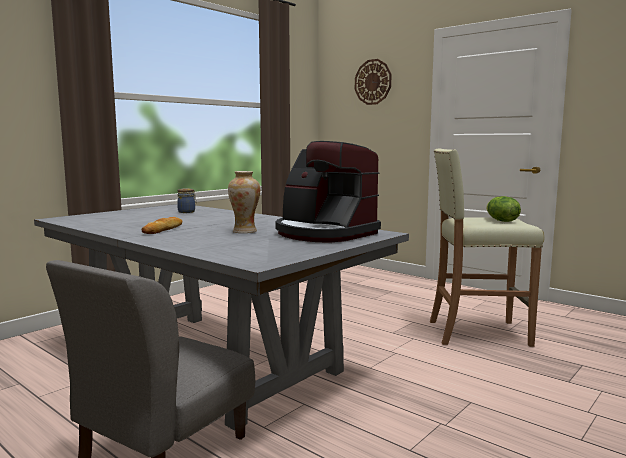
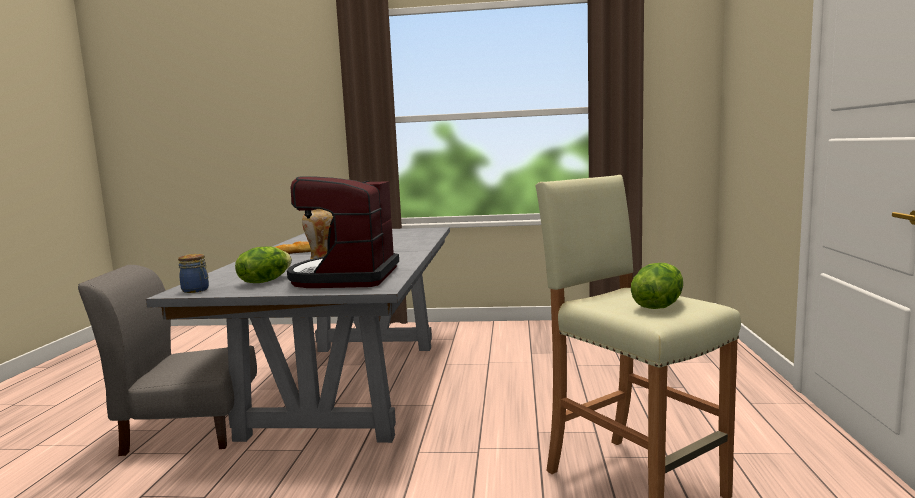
camera: 55 degrees right, 0 degrees up
(187, 212) = (401, 237): jar -> jar (196, 290)
(280, 245) = (265, 281): none -> lettuce
(373, 82) = (760, 56): wall clock -> none

